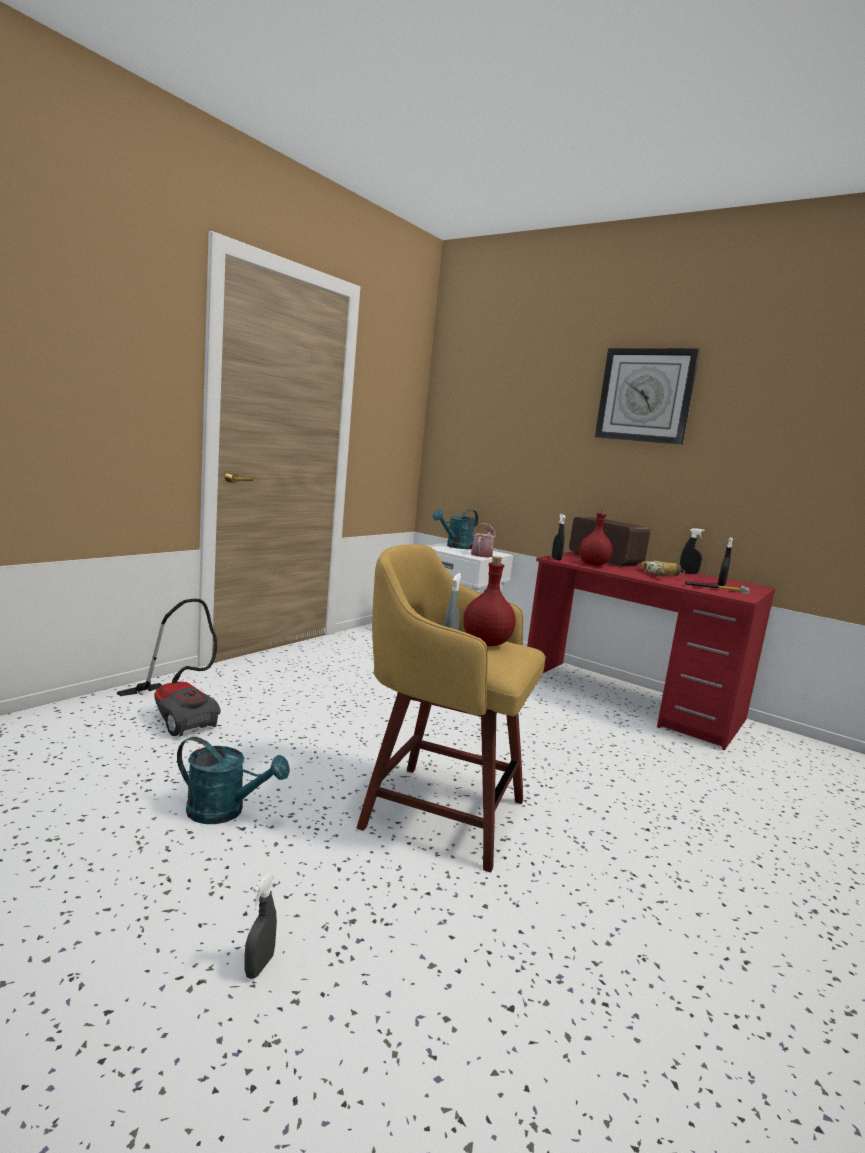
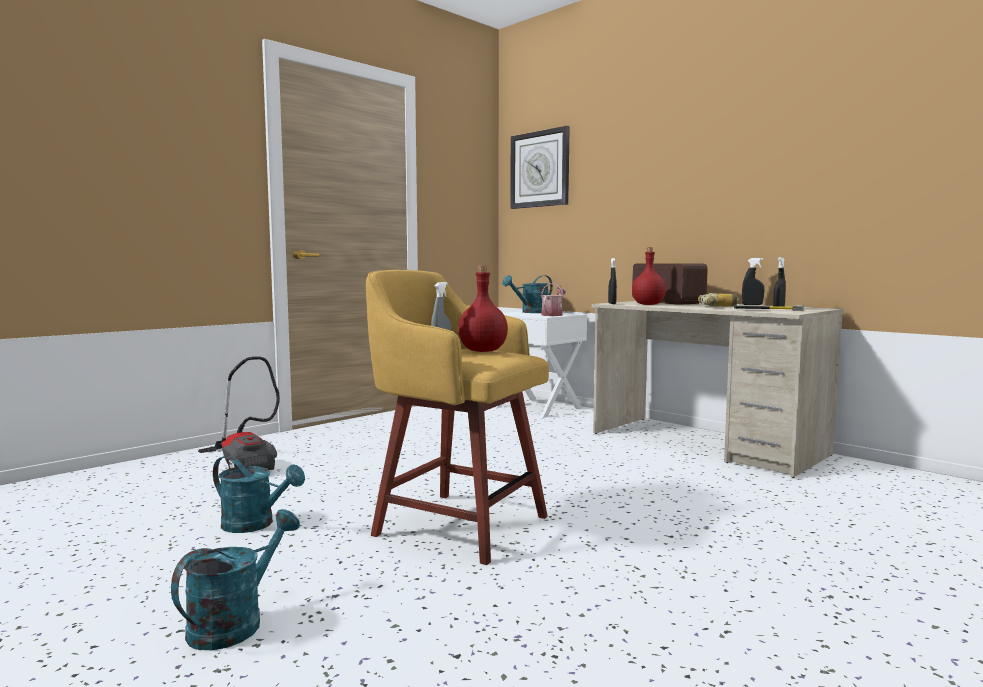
camera: 10 degrees right, 5 degrees down
(259, 966) = (235, 622): grey spray bottle -> turquoise watering can
(631, 701) = (706, 444): red desk -> beige desk
(645, 395) = (692, 136): wall clock -> wall clock (540, 169)

